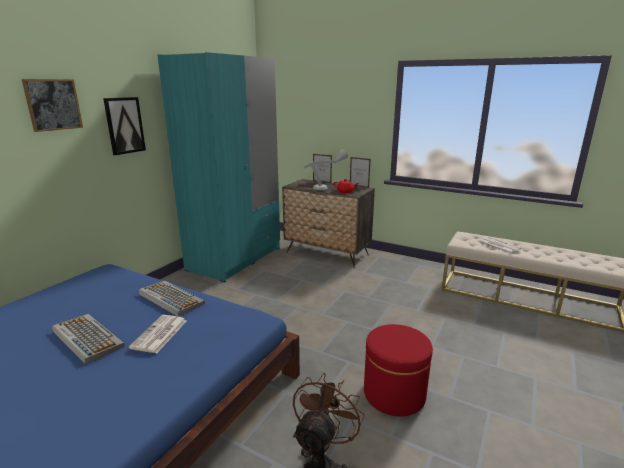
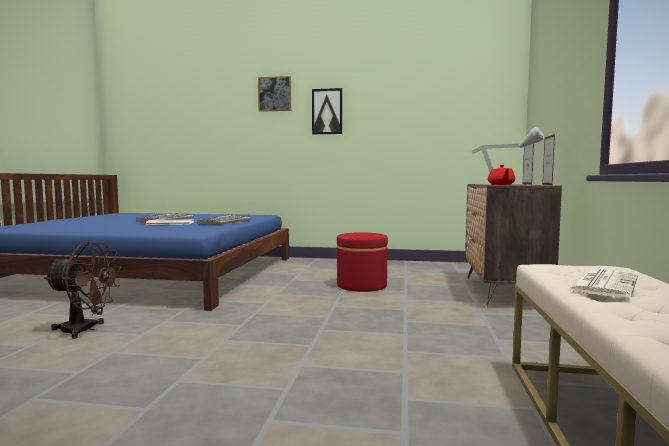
camera: 70 degrees right, 15 degrees down
(235, 259) = (413, 267): turquoise wardrobe -> none
(394, 394) = (183, 349): red ottoman -> red ottoman (361, 286)

